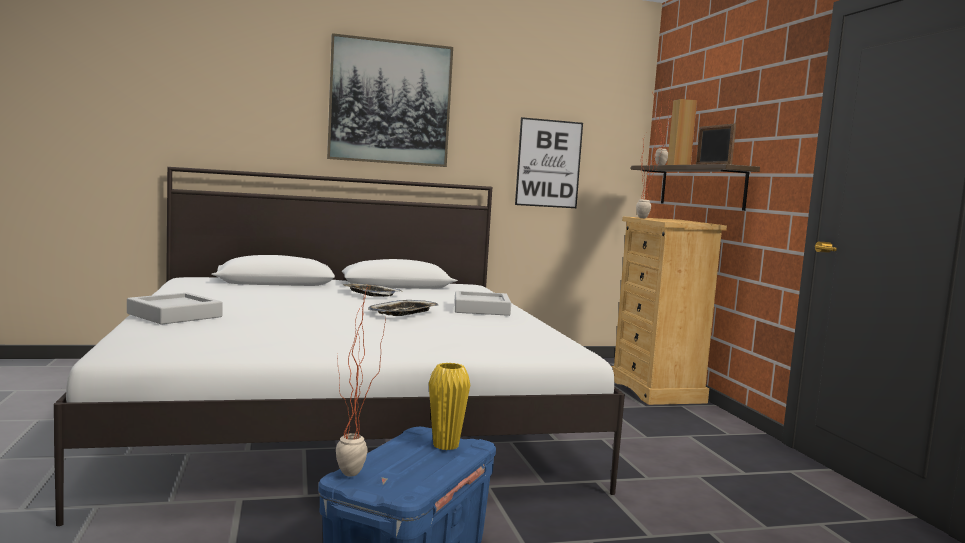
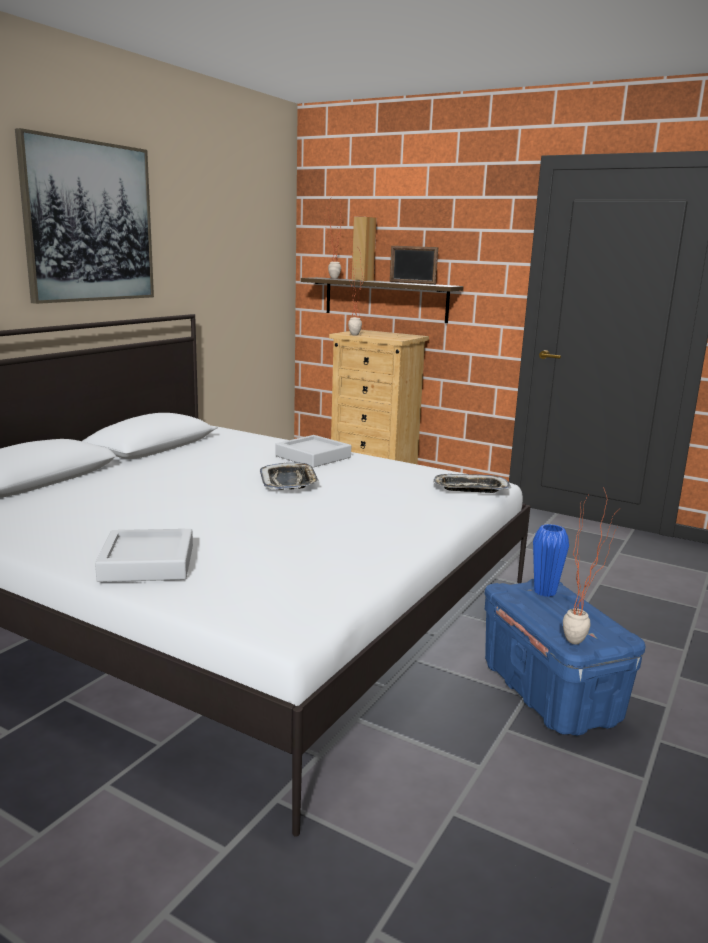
camera: 45 degrees left, 10 degrees up
(371, 294) = (181, 466): tray -> tray (470, 489)
(445, 445) = (545, 592): yellow vase -> blue vase
(548, 163) = (230, 281): picture -> none

